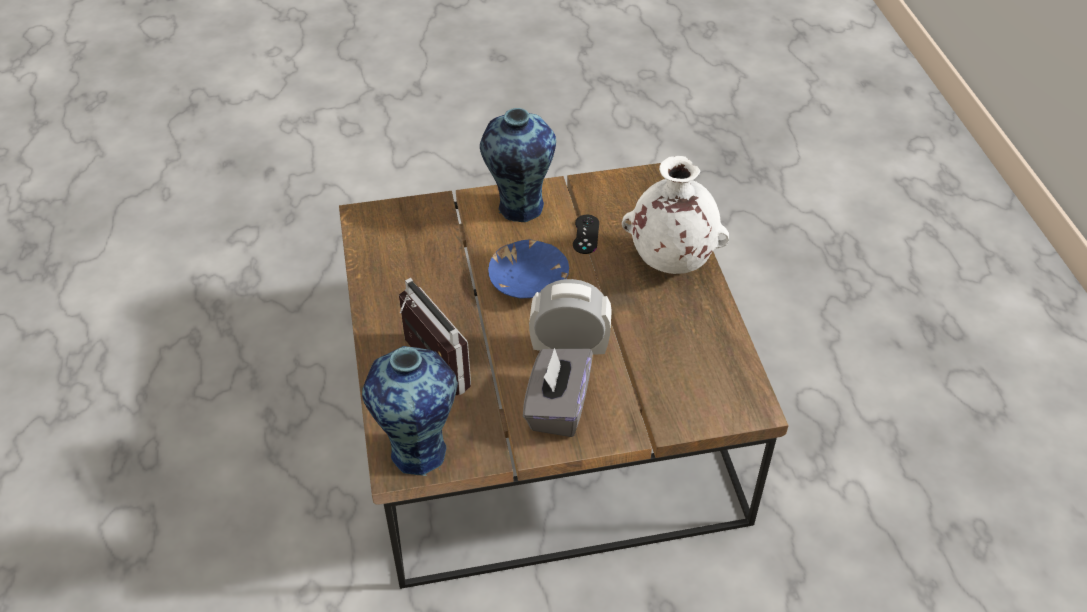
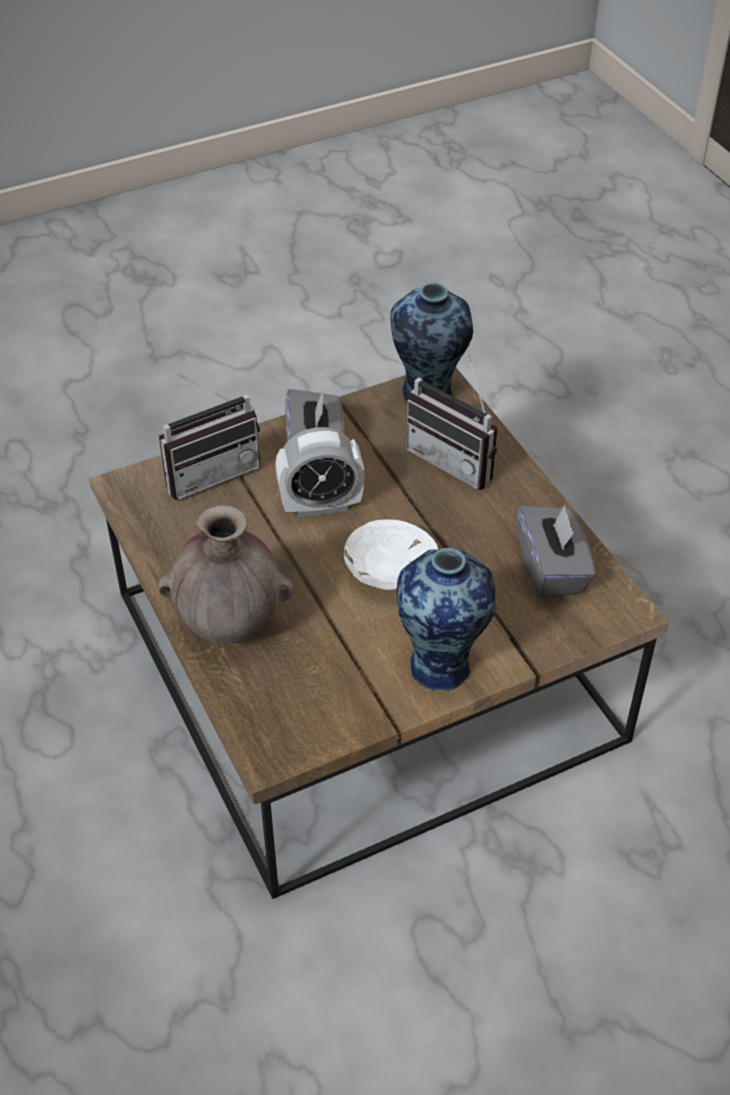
camera: 165 degrees right, 0 degrees up
(400, 256) = (552, 570): none -> grey tissue box
(529, 281) = (390, 569): blue bowl -> white bowl
(586, 234) = (343, 643): black game controller -> none
(667, 406) = (209, 471): none -> radio
(670, 263) = (230, 625): white vase -> brown vase

